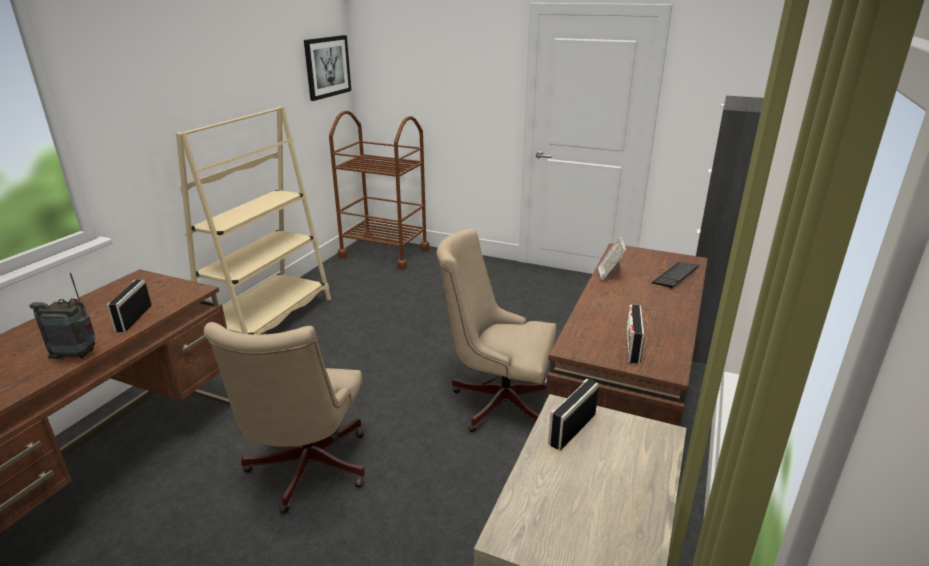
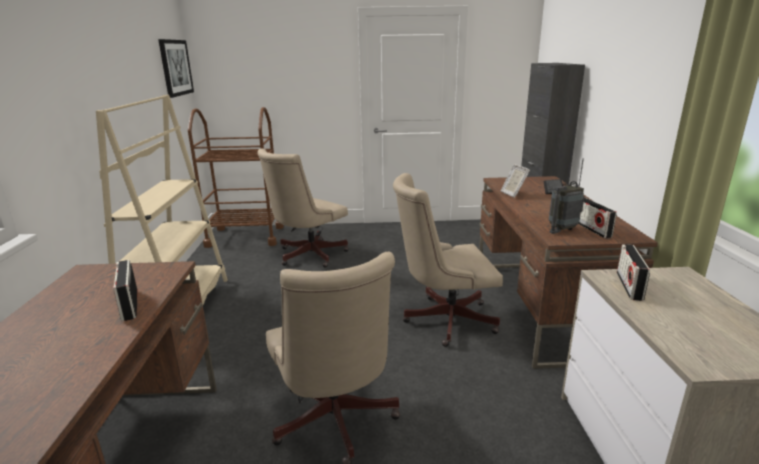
camera: 25 degrees left, 5 degrees down
(77, 355) = (99, 353): radio -> radio (562, 230)
(425, 289) = (307, 256): none -> beige office chair

